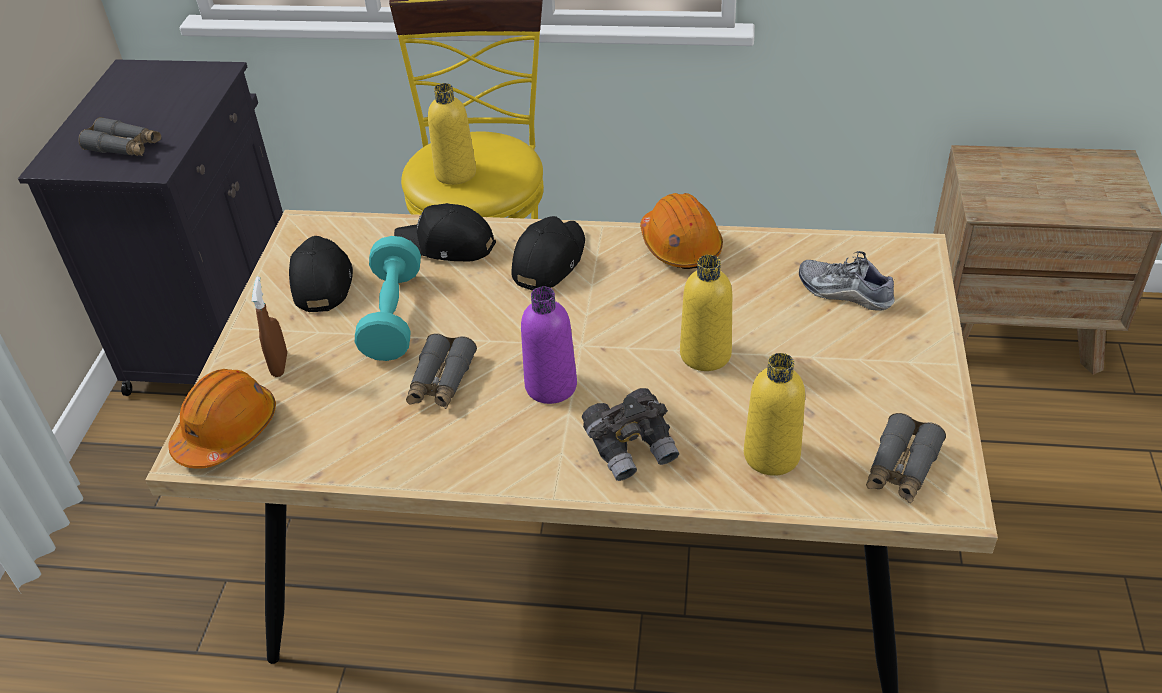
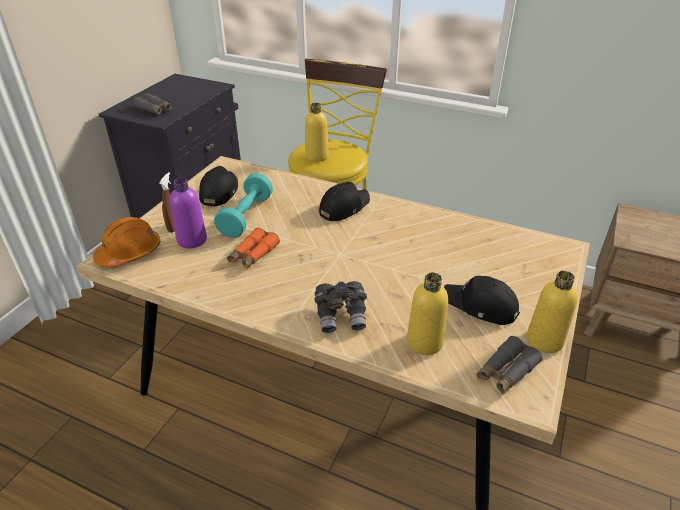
camera: 15 degrees right, 5 degrees down
(441, 381) = (253, 254): grey binoculars -> orange binoculars
(446, 245) = (293, 188): black cap -> black cap (481, 306)
(551, 386) = (312, 271): purple bottle -> purple bottle (192, 240)
(680, 245) = (422, 215): orange hard hat -> none
(705, 354) = (410, 275): yellow bottle -> yellow bottle (544, 340)
(844, 292) = (511, 261): shoe -> none

